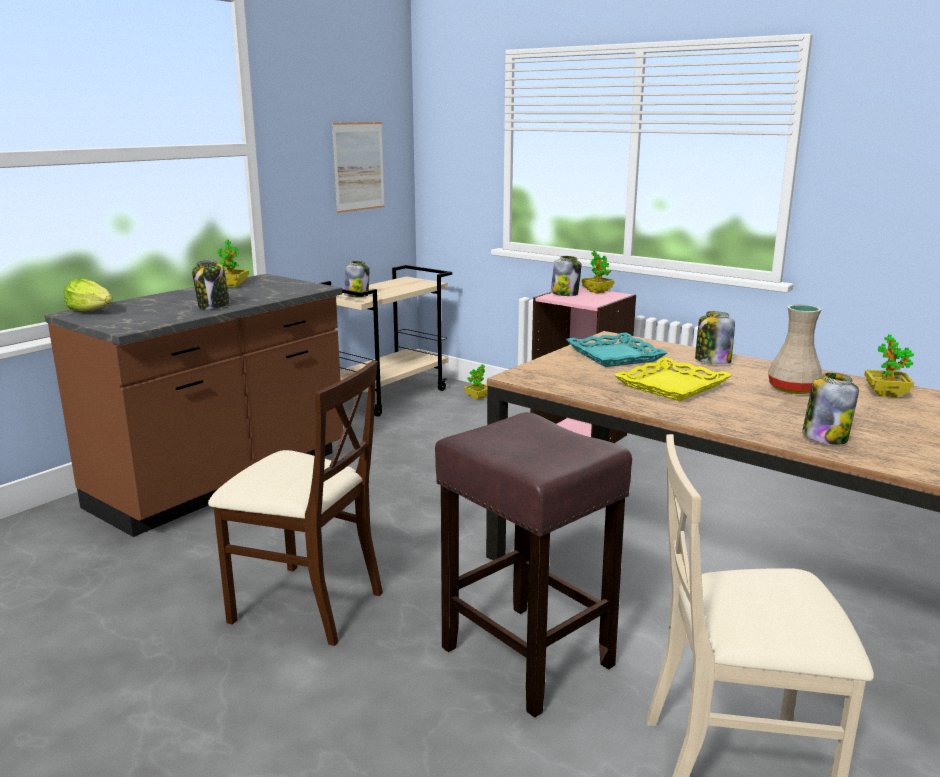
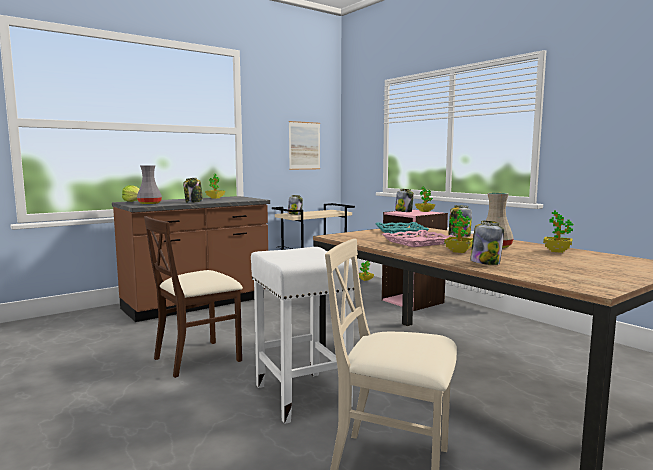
camera: 15 degrees right, 10 degrees down
(135, 318) = (149, 204): none -> grey vase
(306, 604) = (198, 358): beige chair -> beige chair turned 105 degrees clockwise
(524, 655) = (301, 395): brown stool -> white stool
(671, 385) = (417, 242): yellow tray -> pink tray
(757, 408) = (459, 251): none -> potted plant

